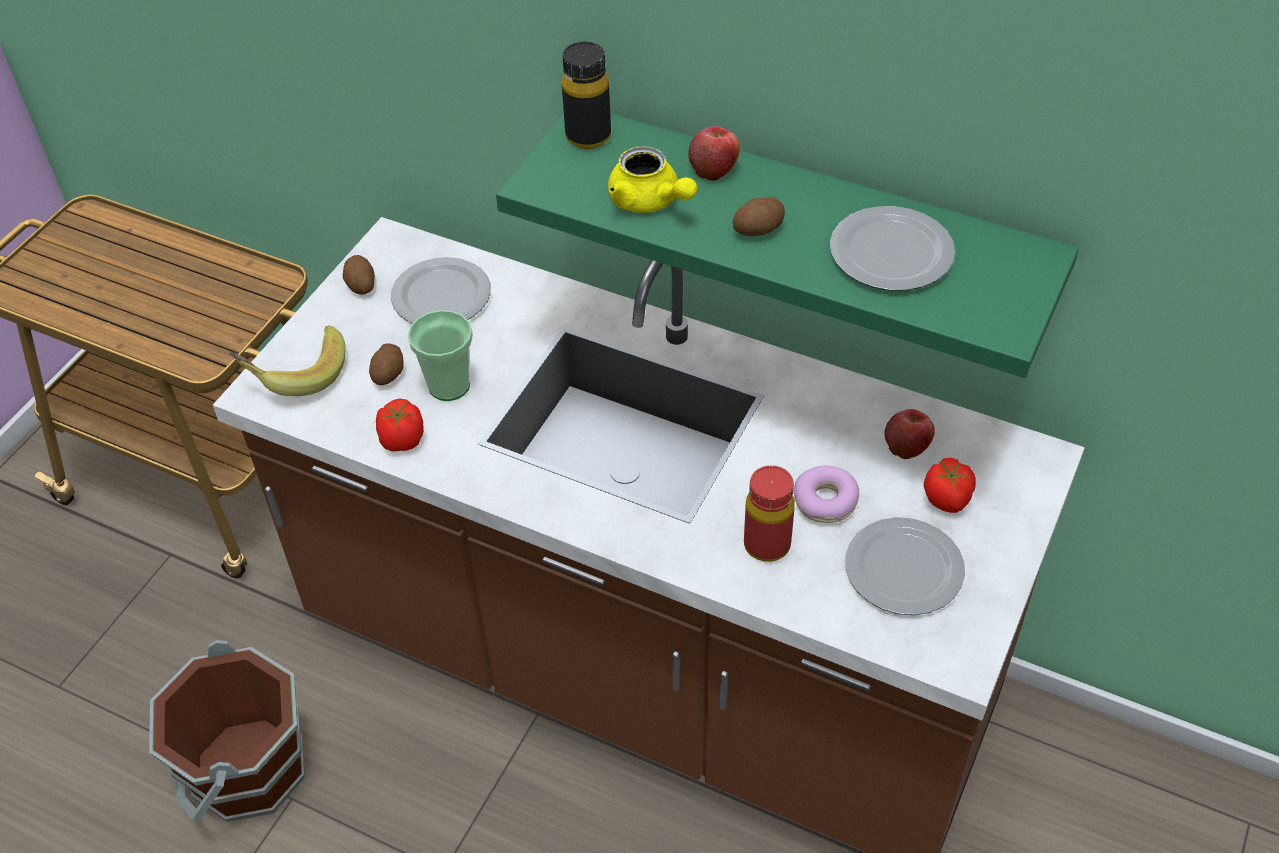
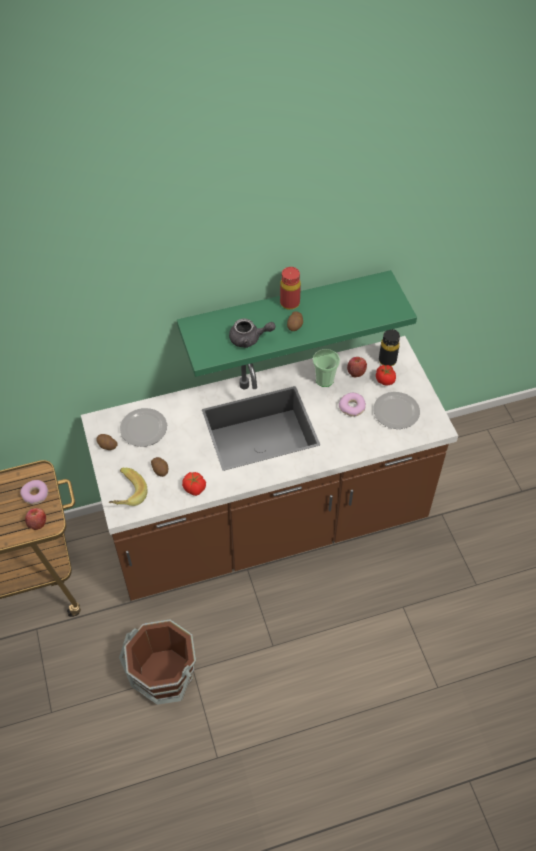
camera: 45 degrees left, 5 degrees up
(234, 307) = (35, 495): none -> donut
(449, 385) = (187, 458): cup -> cup (324, 380)
(588, 136) = (199, 328): black bottle -> black bottle (387, 360)
(649, 201) = (249, 339): yellow teapot -> grey teapot
(714, 169) = (255, 313): apple -> apple (37, 523)
(767, 545) = (350, 434): red bottle -> red bottle (289, 303)
(889, 254) = (342, 308): plate -> none

